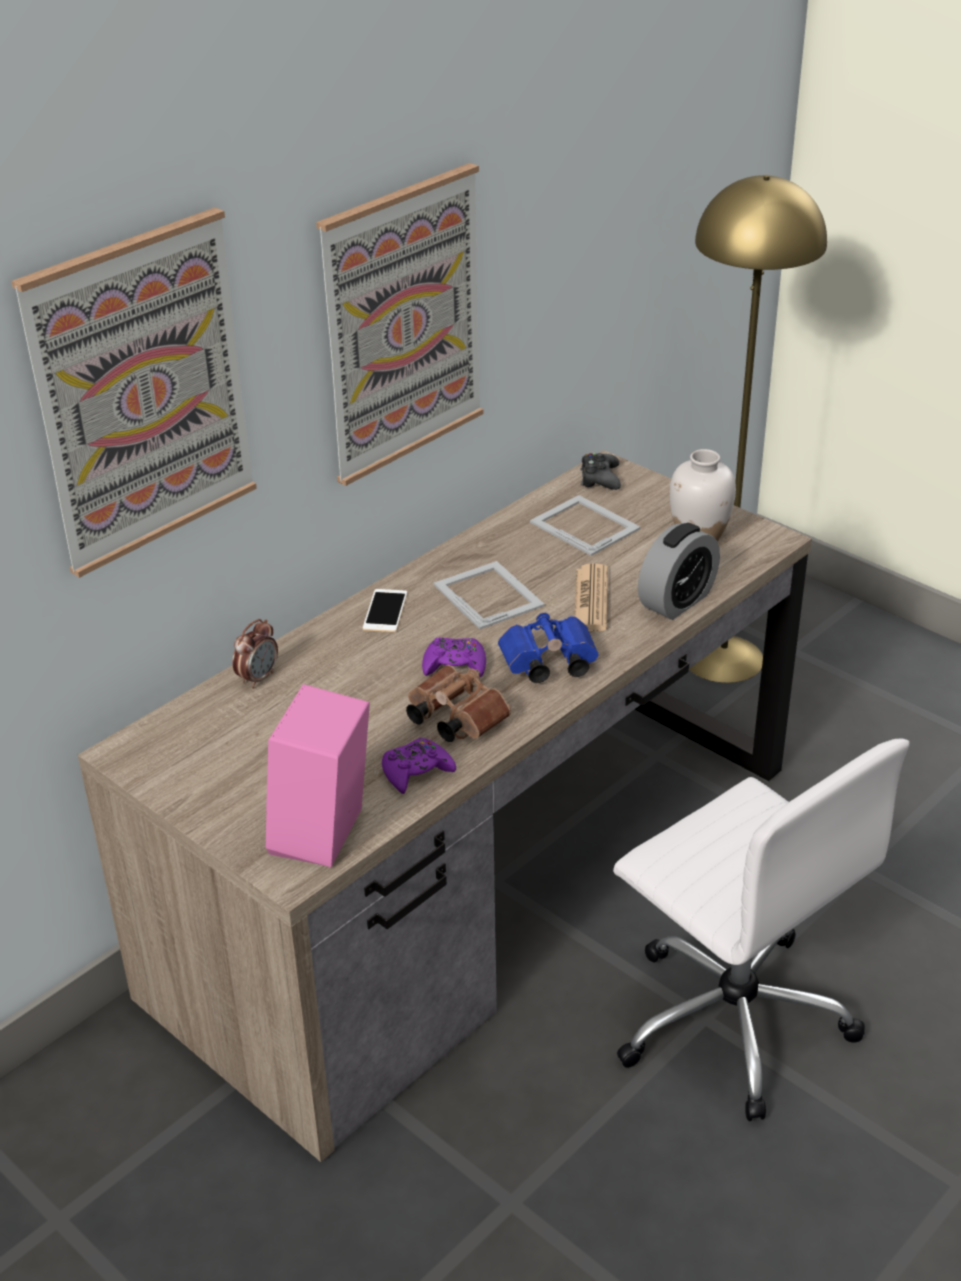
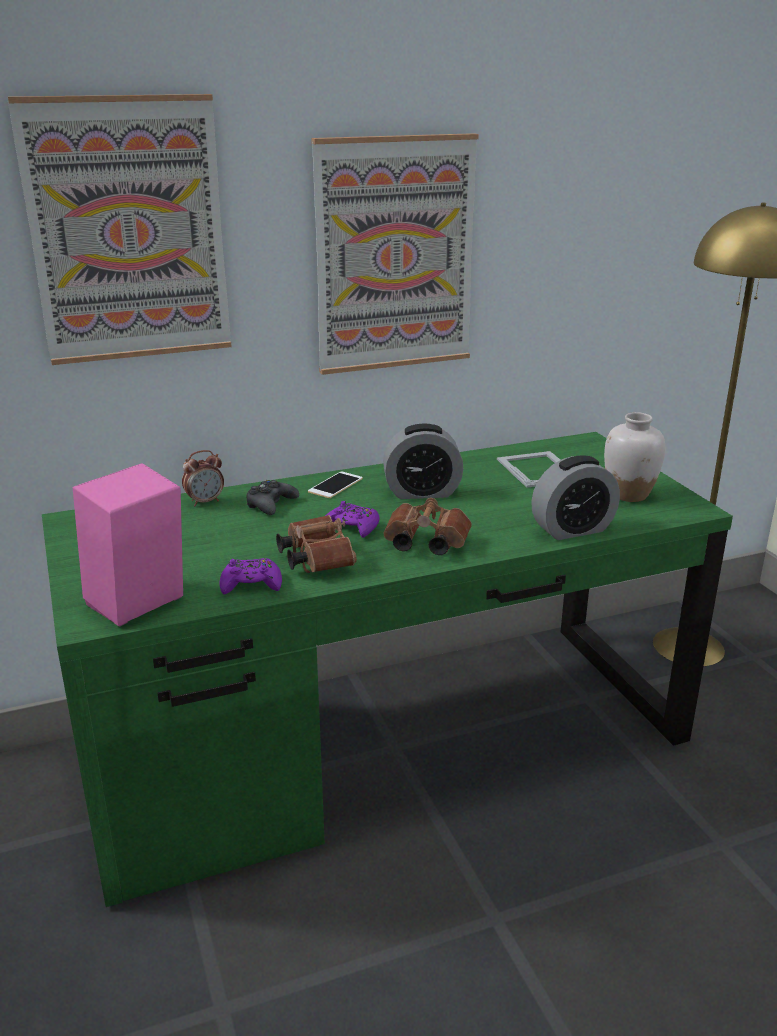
camera: 25 degrees right, 10 degrees down
(481, 879) = (386, 743): brown desk -> green desk
(488, 594) = (422, 492): picture frame -> alarm clock
(546, 665) = (423, 544): blue binoculars -> brown binoculars
(591, 599) = (500, 512): newspaper -> none
(600, 478) = (577, 446): black game controller -> black game controller (271, 504)
(732, 1017) = (522, 927): white office chair -> none

